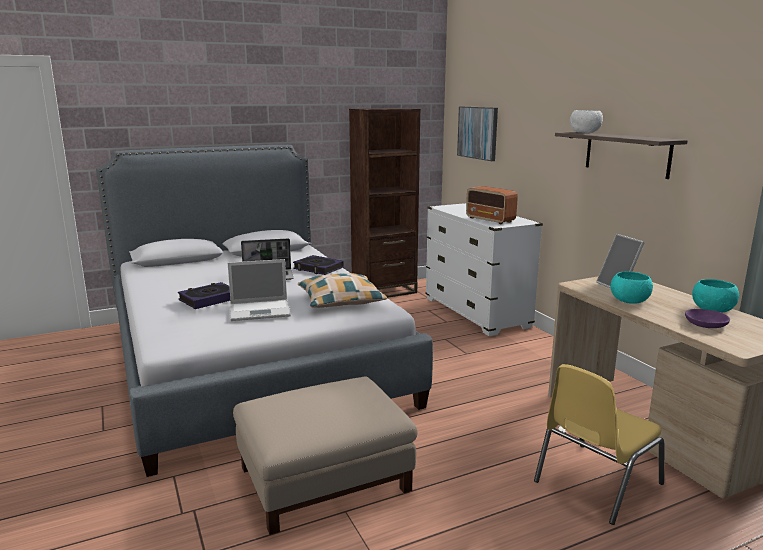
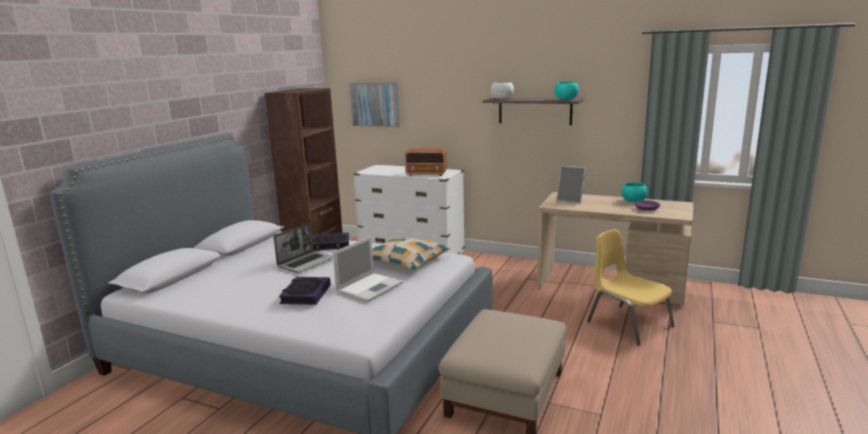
camera: 40 degrees left, 0 degrees up
(595, 482) = (628, 323): yellow chair -> yellow chair turned 135 degrees clockwise
(629, 301) = (593, 207): turquoise bowl -> turquoise bowl (565, 99)

